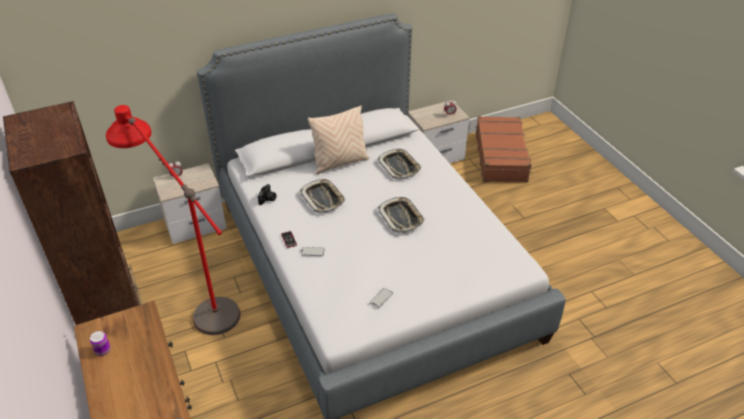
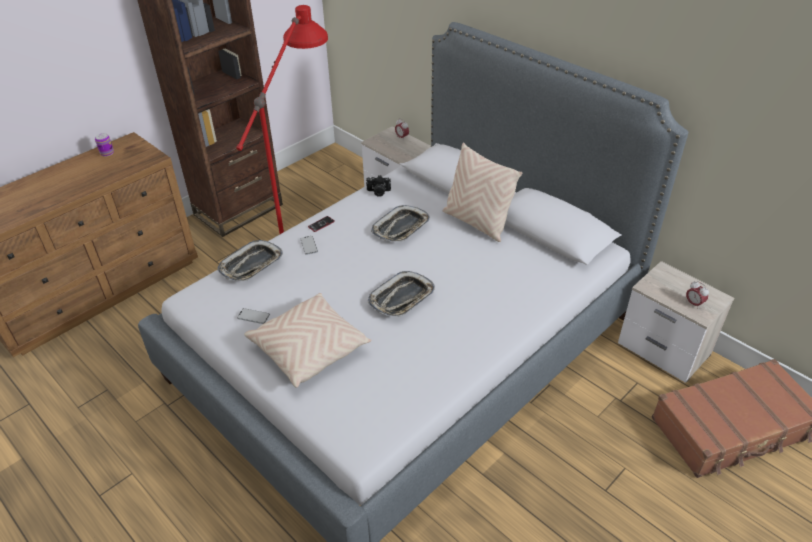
camera: 70 degrees right, 0 degrees up
(399, 166) = (503, 272): tray -> tray (251, 265)
(429, 274) = (309, 349): none -> beige pillow

